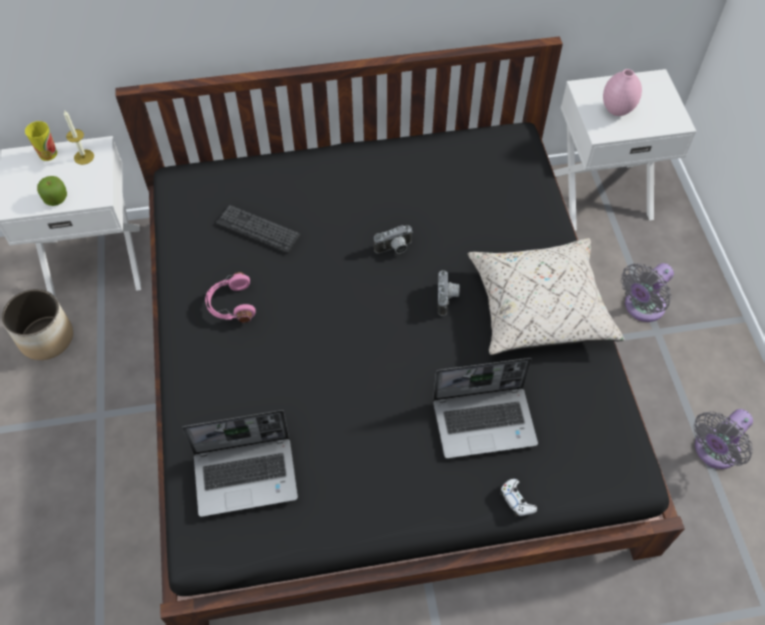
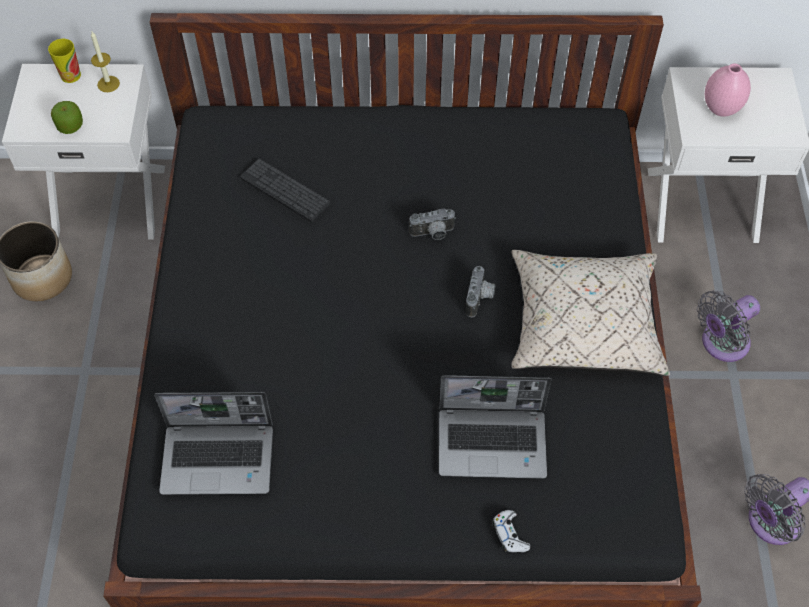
camera: 10 degrees right, 0 degrees up
(231, 305) = (239, 270): pink headphones -> none

